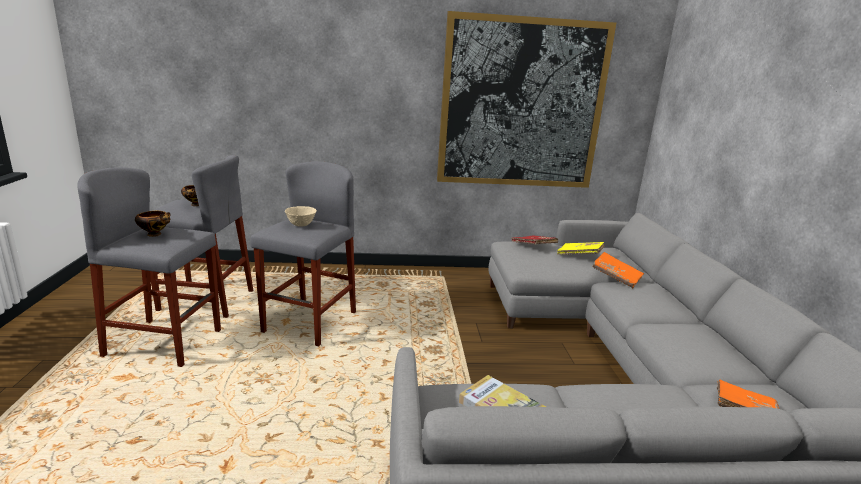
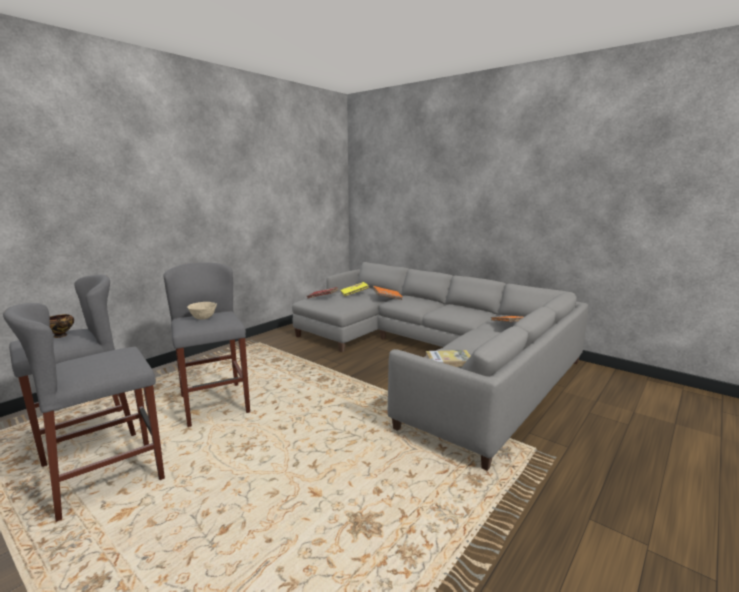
camera: 45 degrees left, 5 degrees down
(155, 234) = (93, 362): bowl -> none
(521, 104) = (280, 202): picture -> none

